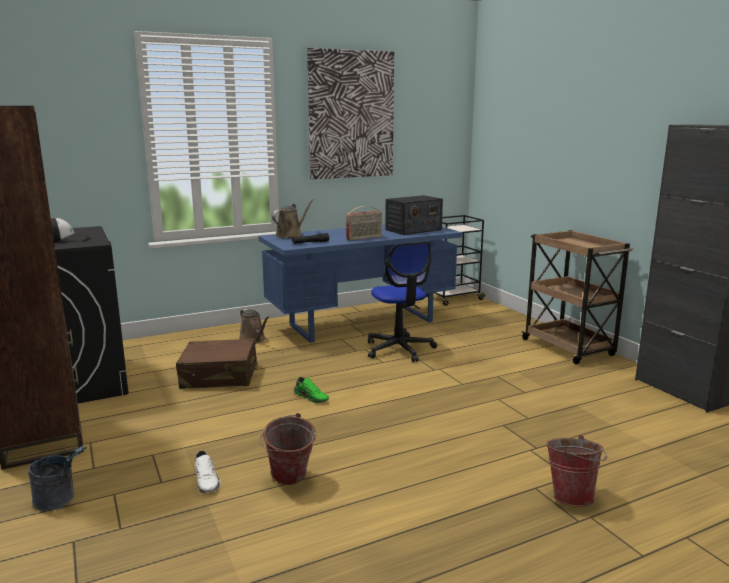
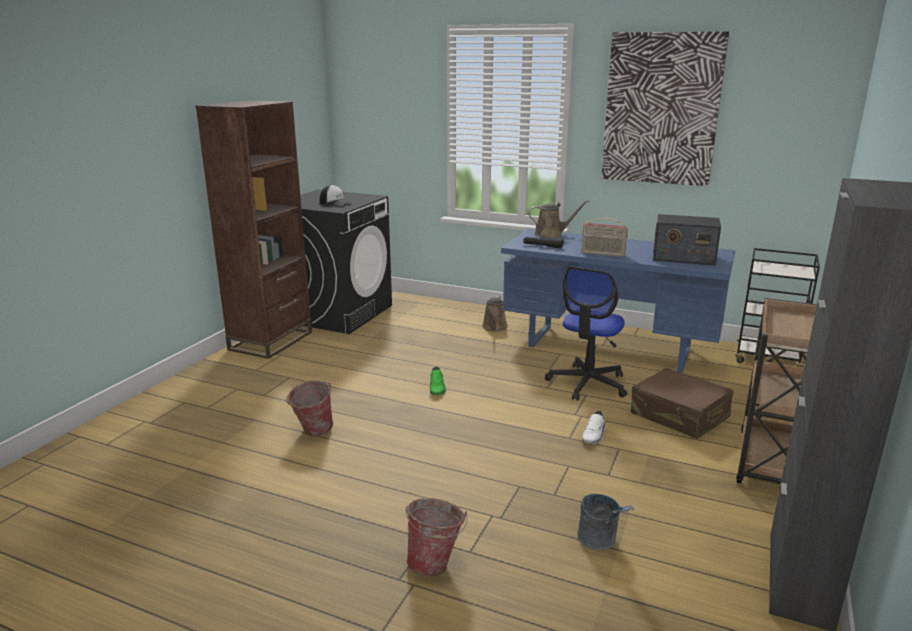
camera: 50 degrees right, 5 degrees up
(60, 501) = (215, 379): grey bucket -> grey bucket (601, 542)
(207, 480) = (280, 407): white shoe -> white shoe (595, 435)
(219, 376) = (417, 345): brown suitcase -> brown suitcase (679, 416)

